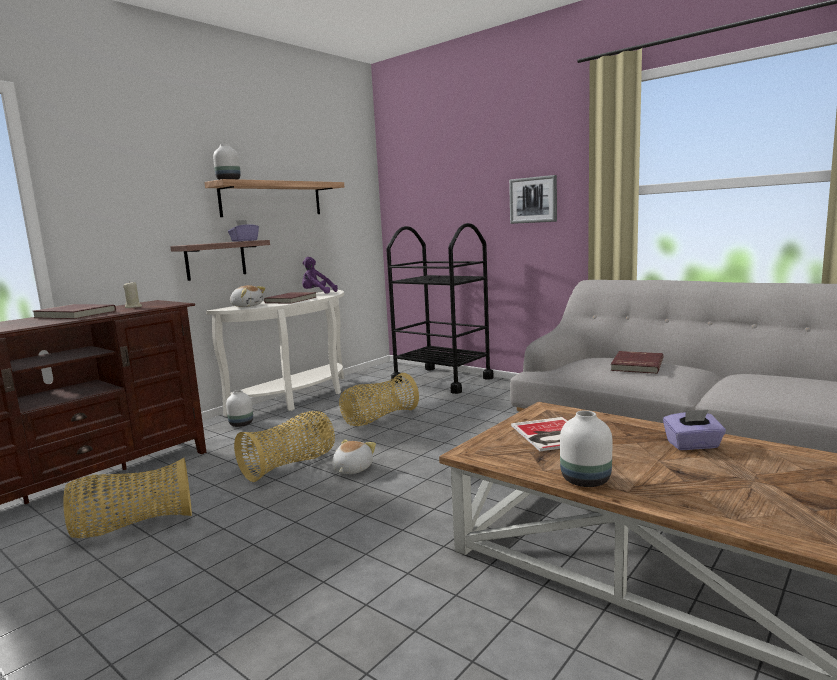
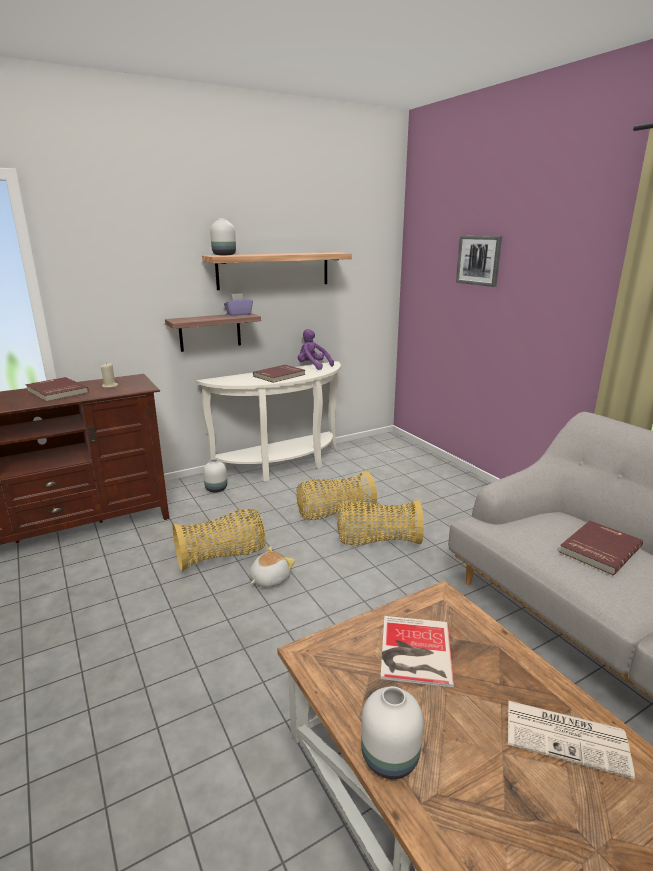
camera: 20 degrees right, 10 degrees up
(133, 525) = (66, 595): basket -> basket (377, 541)
(247, 306) = (234, 379): plush toy -> none
(442, 380) = (427, 471): black cart -> none
(533, 200) = (553, 298): picture -> picture (479, 260)
(693, 445) = (567, 737): purple tissue box -> newspaper

